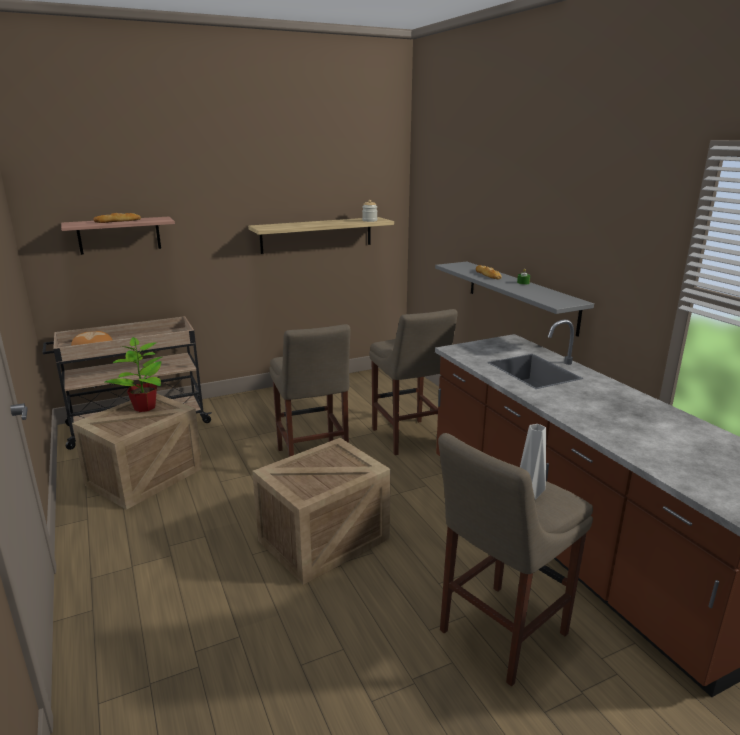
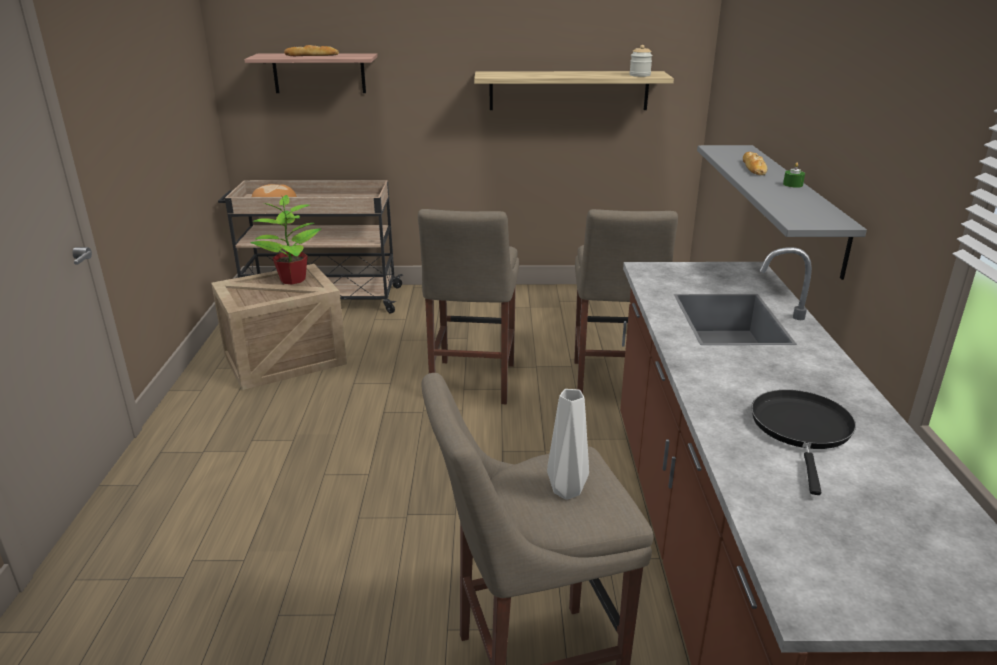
camera: 25 degrees right, 5 degrees up
(323, 540) = (410, 482): crate -> none
(636, 424) = (801, 430): none -> black frying pan

